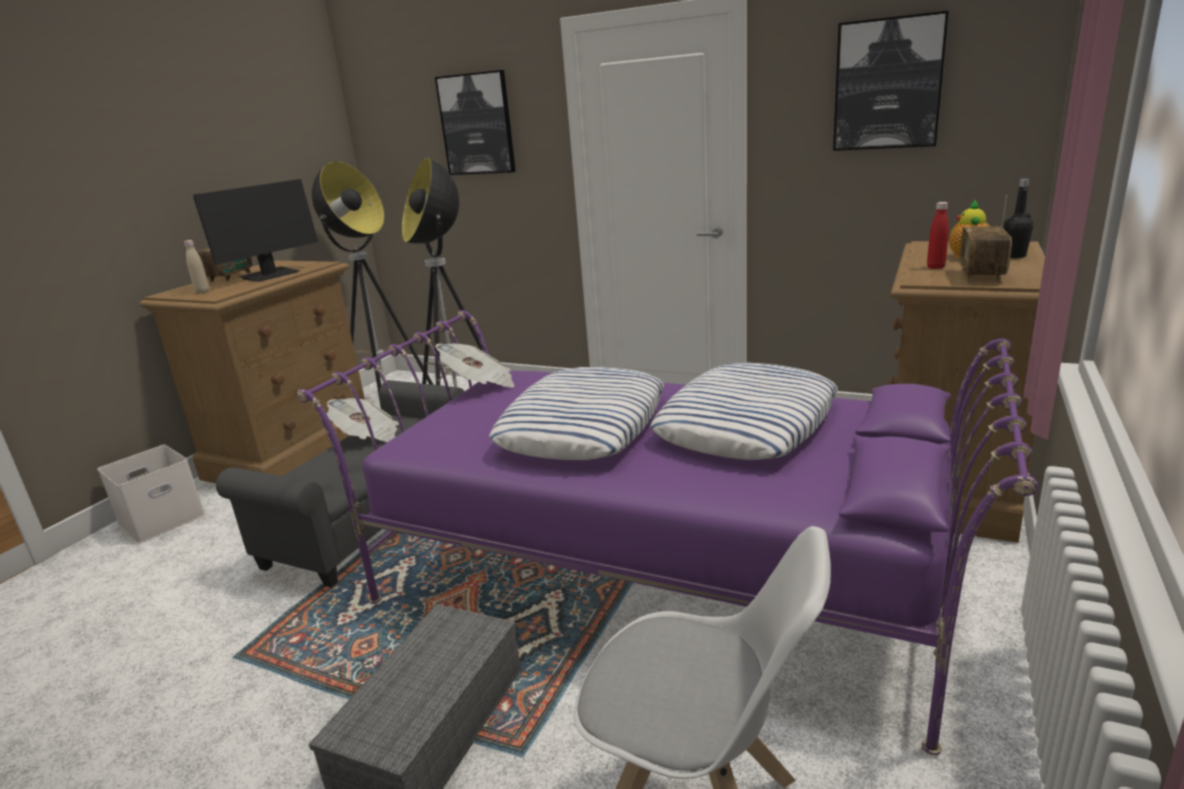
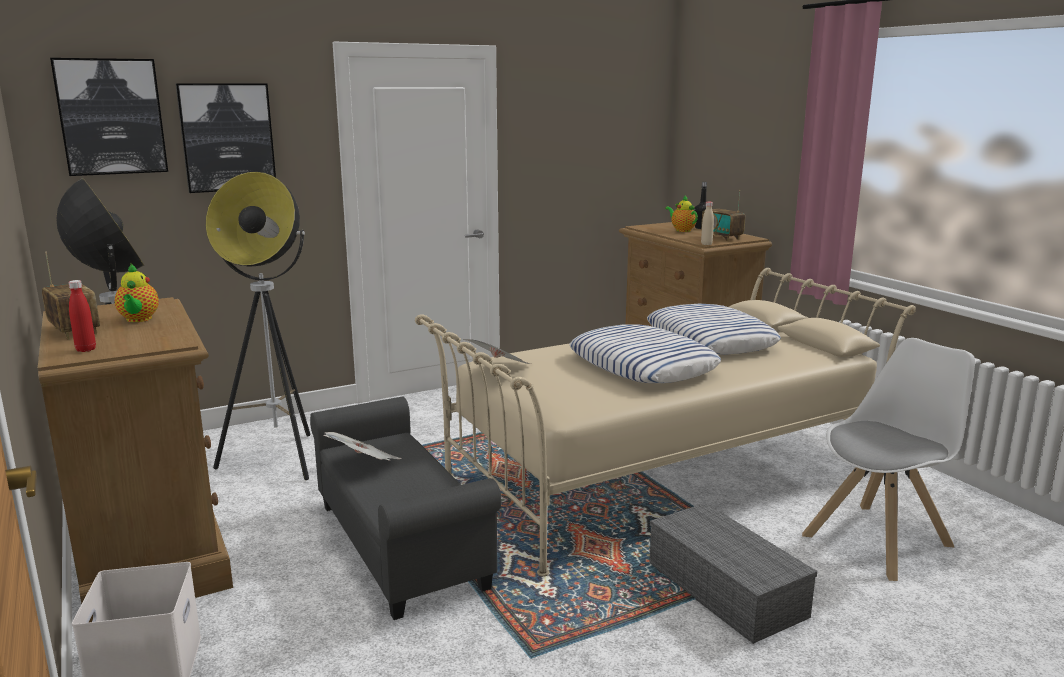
camera: 55 degrees left, 5 degrees down
(202, 292) = (122, 345): beige bottle -> beige bottle (706, 244)
(270, 275) = (138, 320): monitor -> teapot
(657, 576) = (662, 474): purple bed -> beige bed
(888, 84) = (587, 121): picture -> picture (111, 117)
(935, 267) = (689, 237): red bottle -> red bottle (86, 349)

